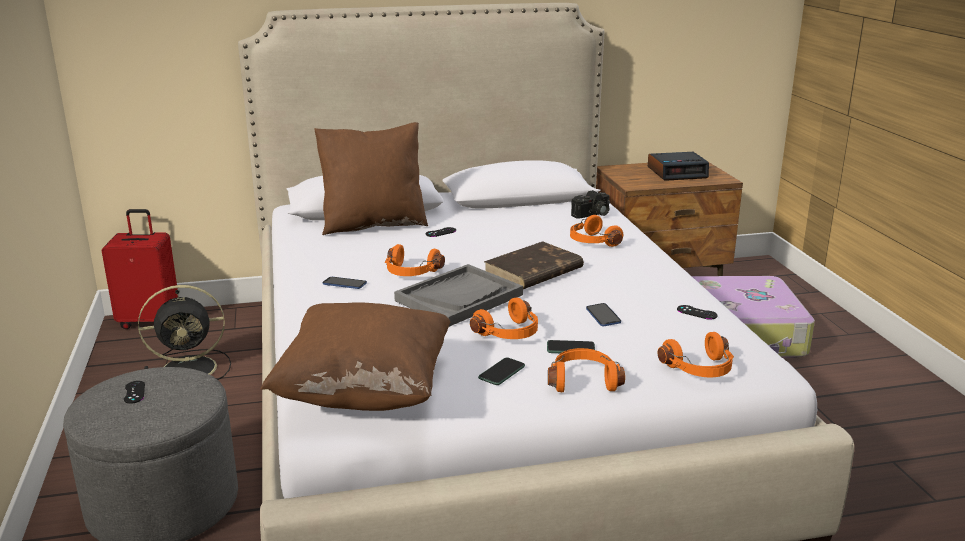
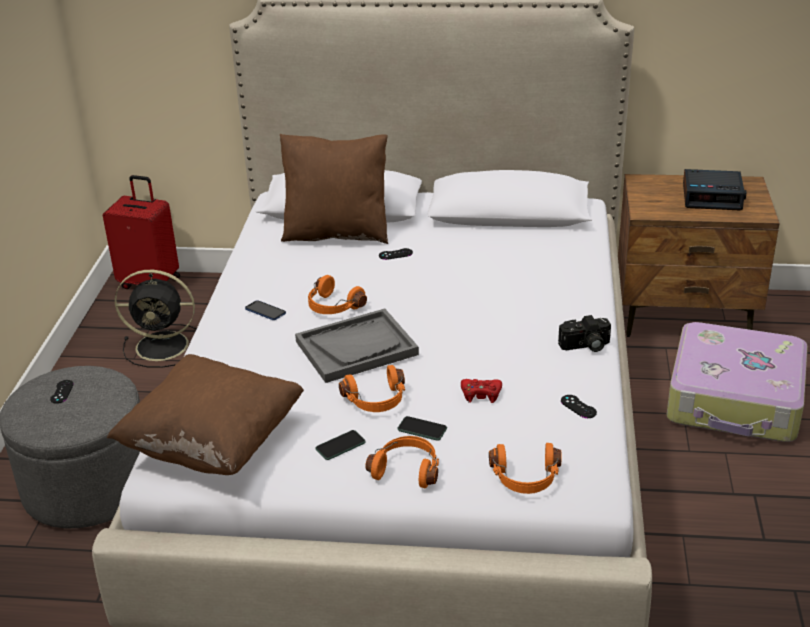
camera: 20 degrees right, 10 degrees up
(533, 271) = (451, 324): brown book -> none
(592, 215) = (569, 251): camera -> camera (585, 346)
(592, 242) = (541, 291): orange headphones -> none
(603, 316) = (481, 394): phone -> red game controller

